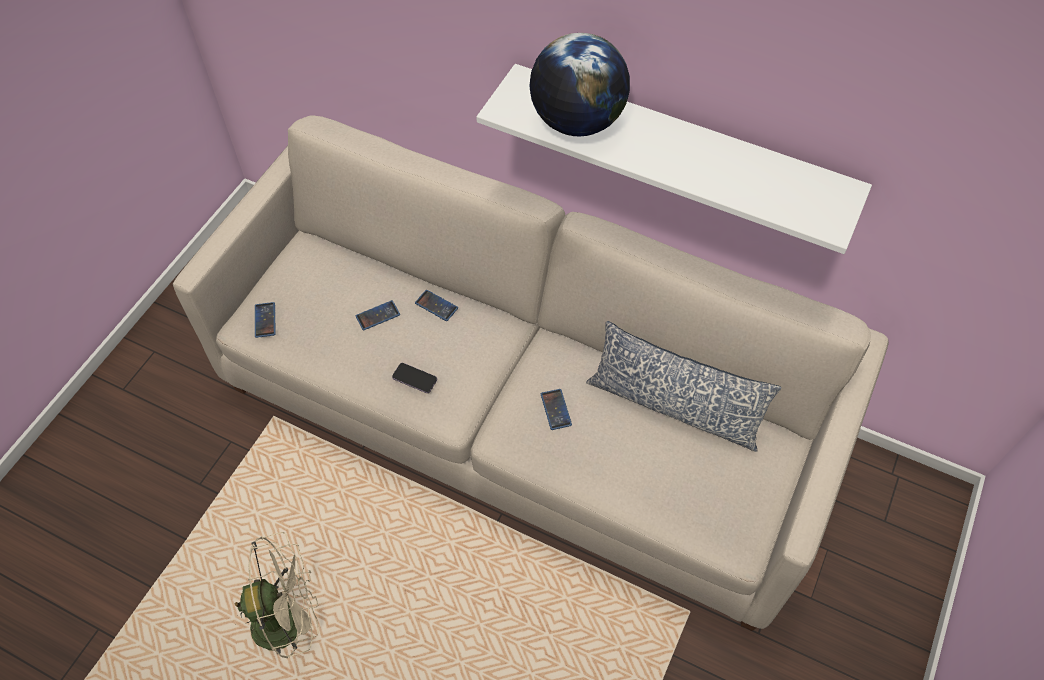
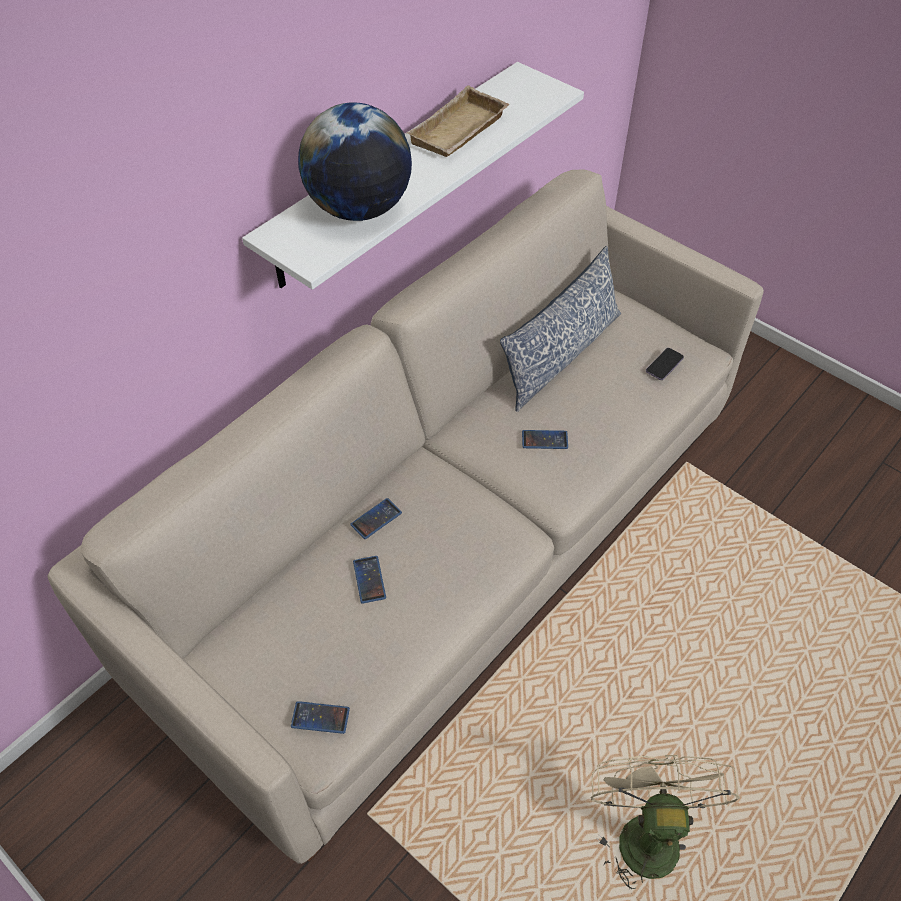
camera: 75 degrees left, 5 degrees down
(414, 379) = (471, 556): phone -> phone (664, 365)
(720, 164) = (460, 132): none -> beige tray

